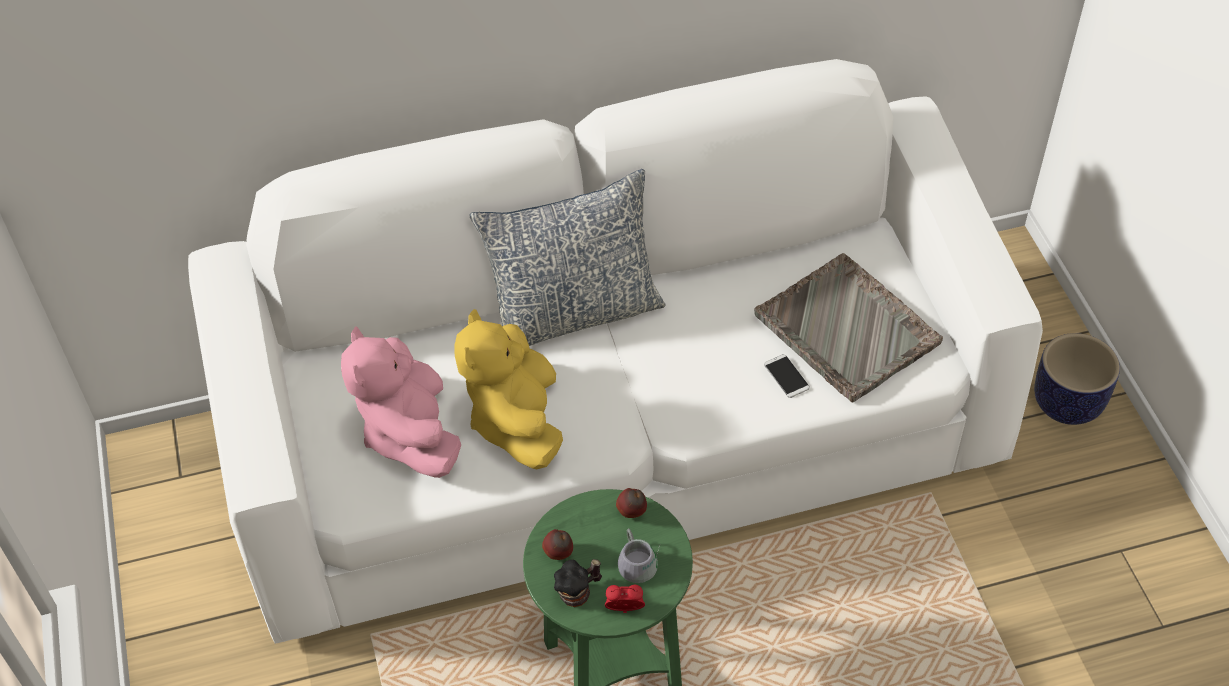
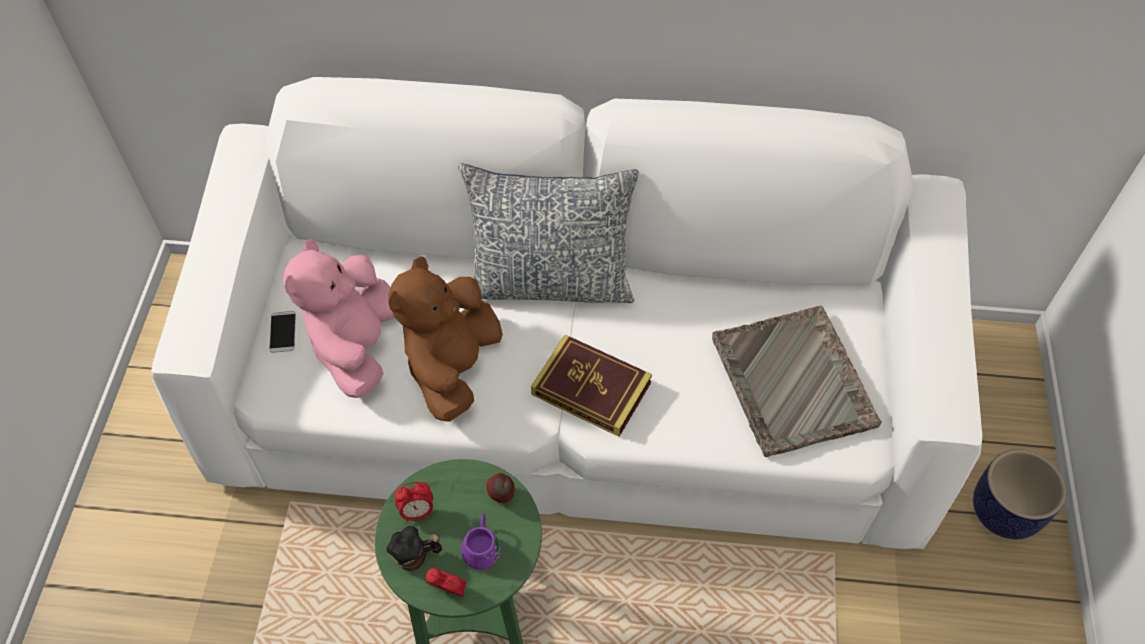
camera: 20 degrees right, 5 degrees up
(517, 422) = (452, 367): yellow plush toy -> brown plush toy
(559, 554) = (417, 512): apple -> alarm clock
(640, 561) = (486, 546): grey mug -> purple mug
(663, 396) = (591, 388): none -> book
(786, 376) = (714, 408): phone -> phone (283, 332)

